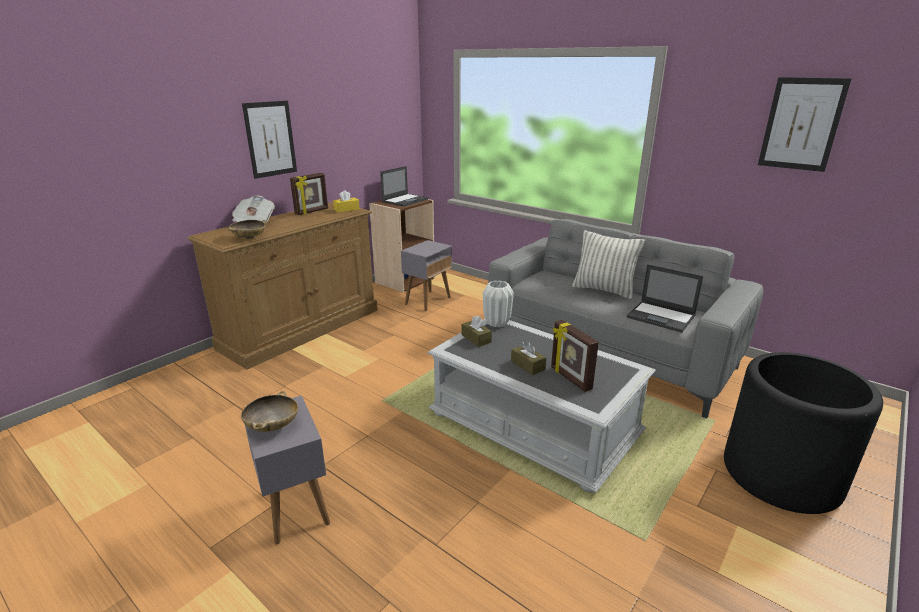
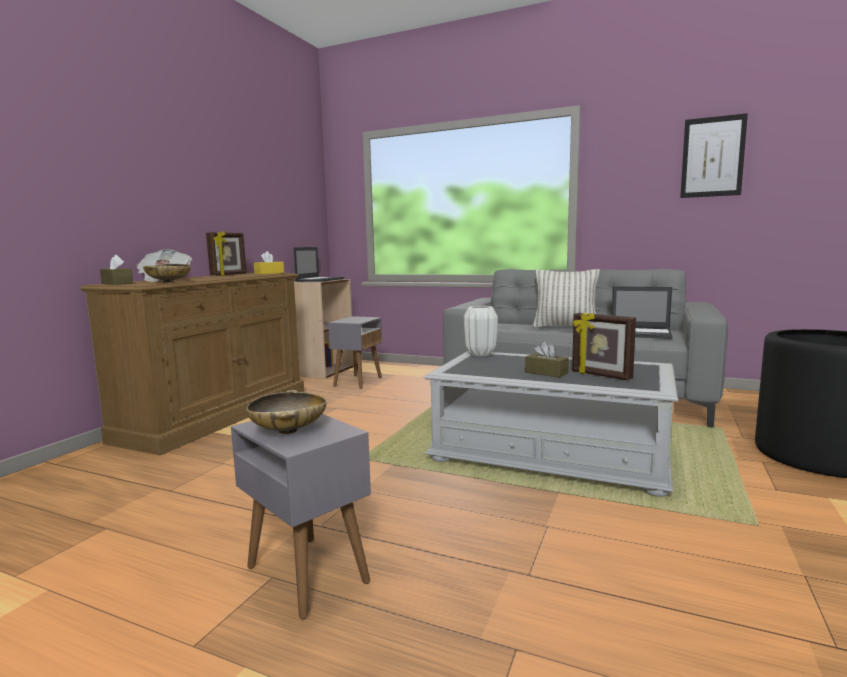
camera: 15 degrees left, 15 degrees down
(270, 139) = (182, 191): picture -> none
(476, 339) = (470, 364): brown tissue box -> brown tissue box (117, 283)

